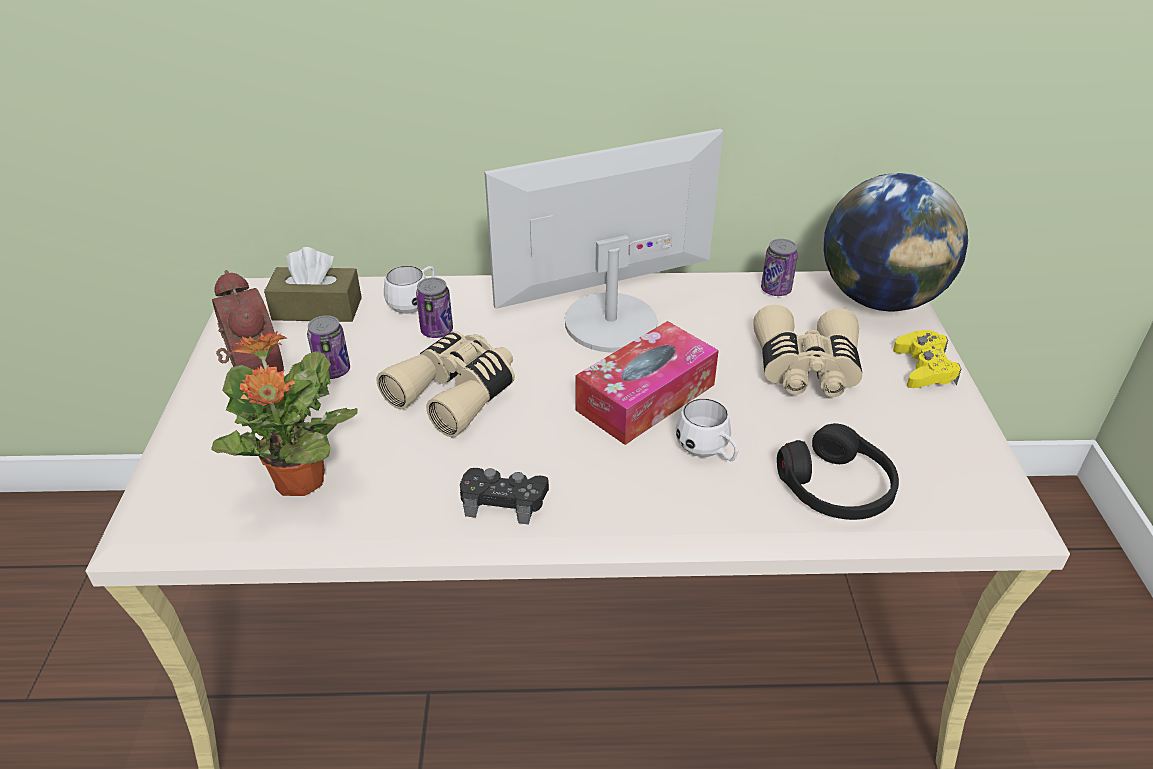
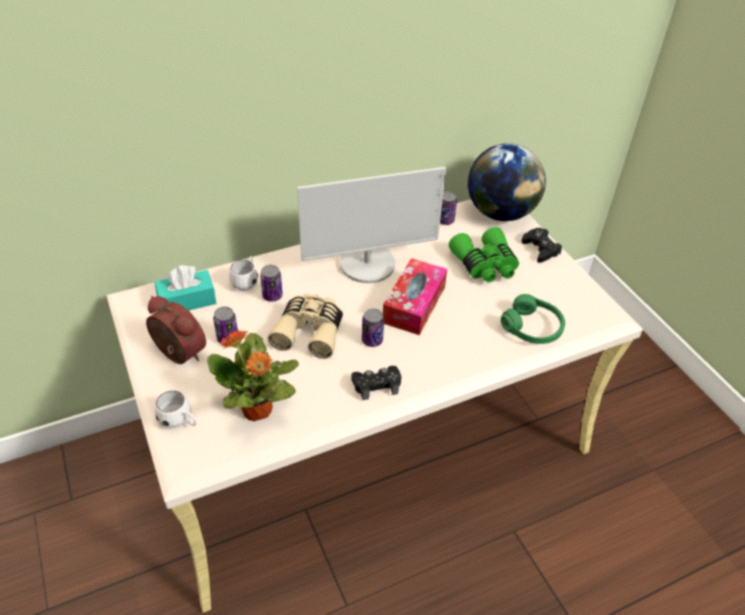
camera: 25 degrees left, 5 degrees up
(317, 309) = (187, 301): brown tissue box -> turquoise tissue box
(542, 431) = (372, 340): none -> can
(609, 322) = (368, 264): monitor -> monitor turned 150 degrees counterclockwise
(708, 452) = (463, 327): white mug -> white mug (180, 421)
(806, 369) = (485, 265): beige binoculars -> green binoculars
(836, 488) = (532, 327): black headphones -> green headphones
(924, 368) = (540, 249): yellow game controller -> black game controller

